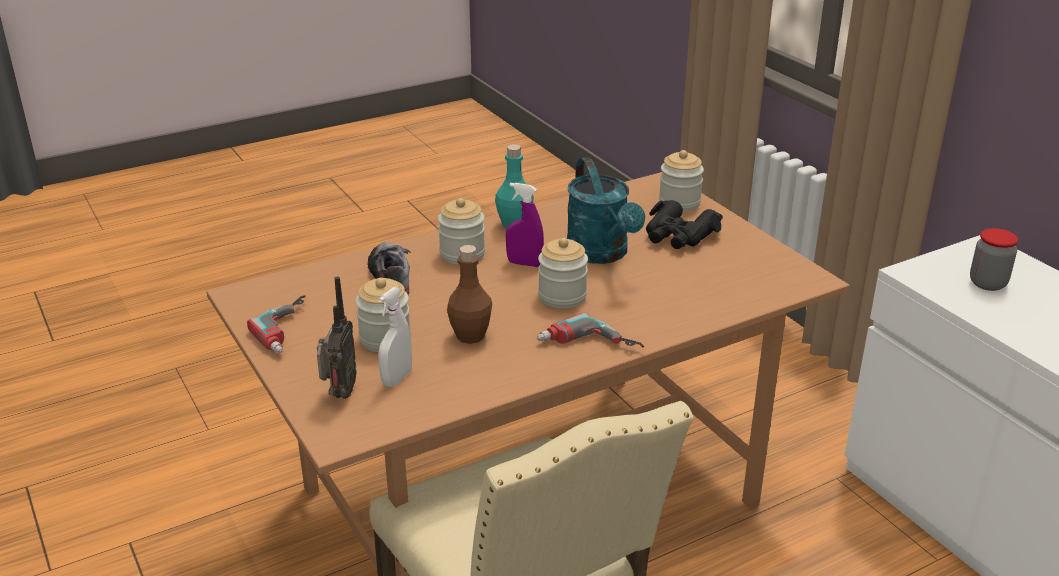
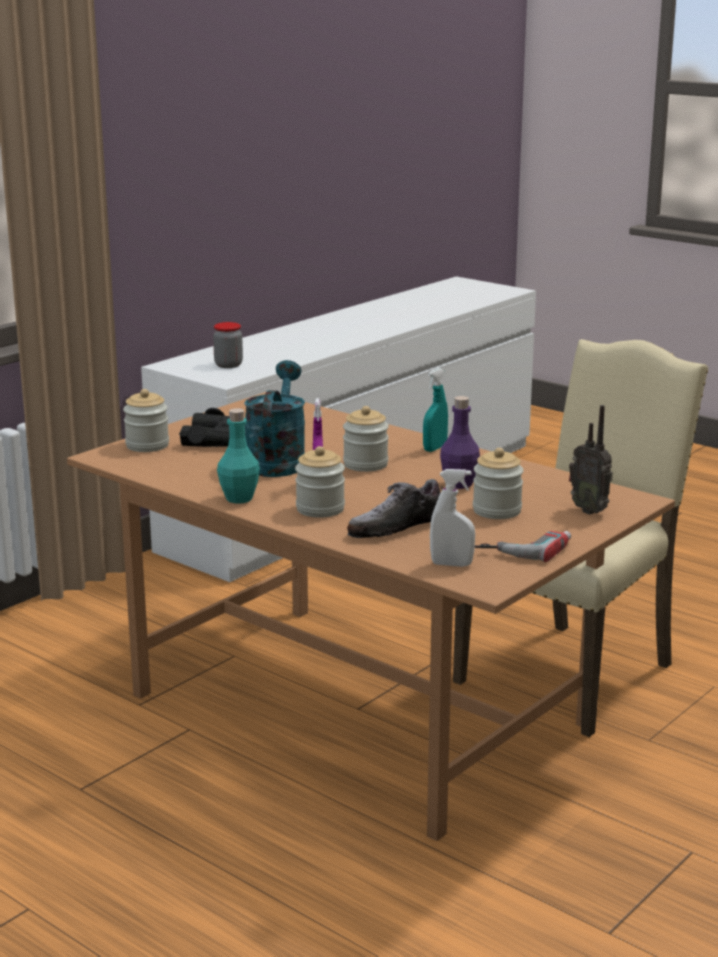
camera: 110 degrees left, 10 degrees down
(339, 394) = (590, 510): radio -> radio turned 120 degrees counterclockwise
(397, 378) = (546, 496): white spray bottle -> white spray bottle (451, 564)
(470, 336) = (459, 484): brown bottle -> purple bottle
(588, 347) = (435, 448): power drill -> turquoise spray bottle
(602, 254) = (277, 460): turquoise watering can -> turquoise watering can turned 45 degrees counterclockwise

